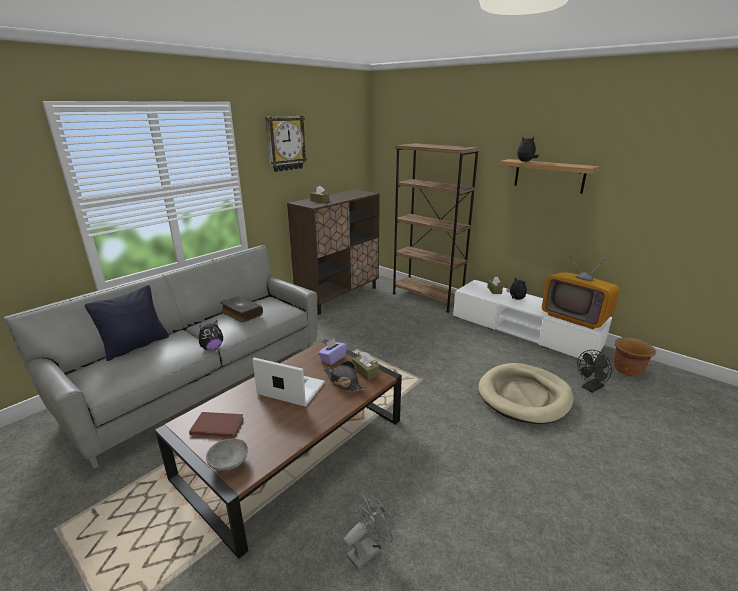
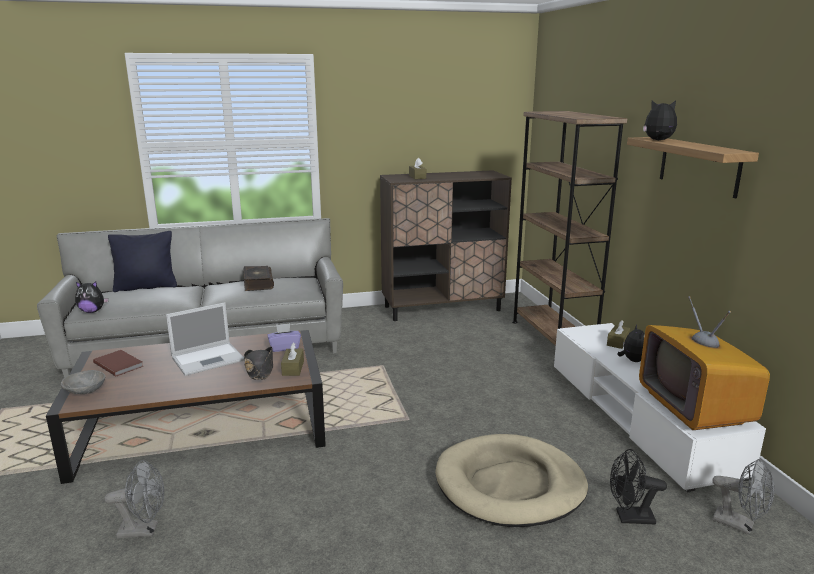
camera: 35 degrees right, 5 degrees down
(212, 348) = (197, 306): plush toy -> plush toy (92, 311)
(285, 143) = (386, 103): wall clock -> none
(290, 389) = (209, 358): laptop -> laptop turned 90 degrees clockwise
(627, 370) = (739, 525): brown planter -> grey fan

